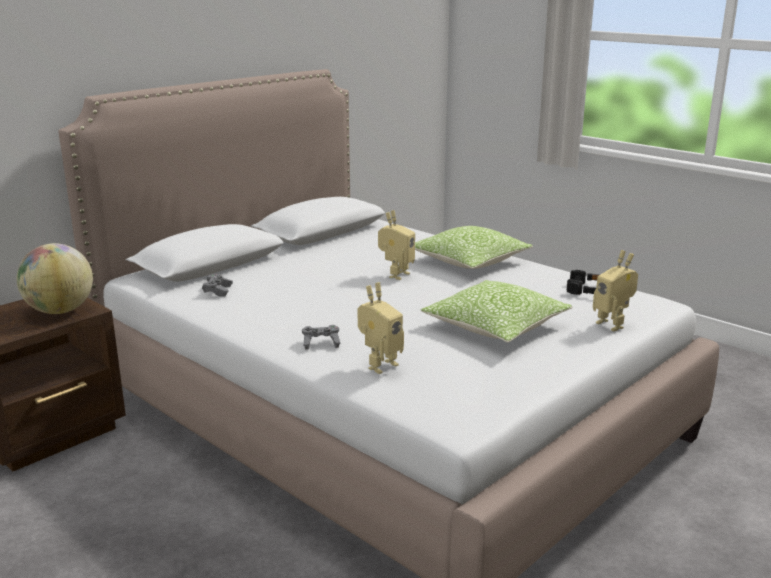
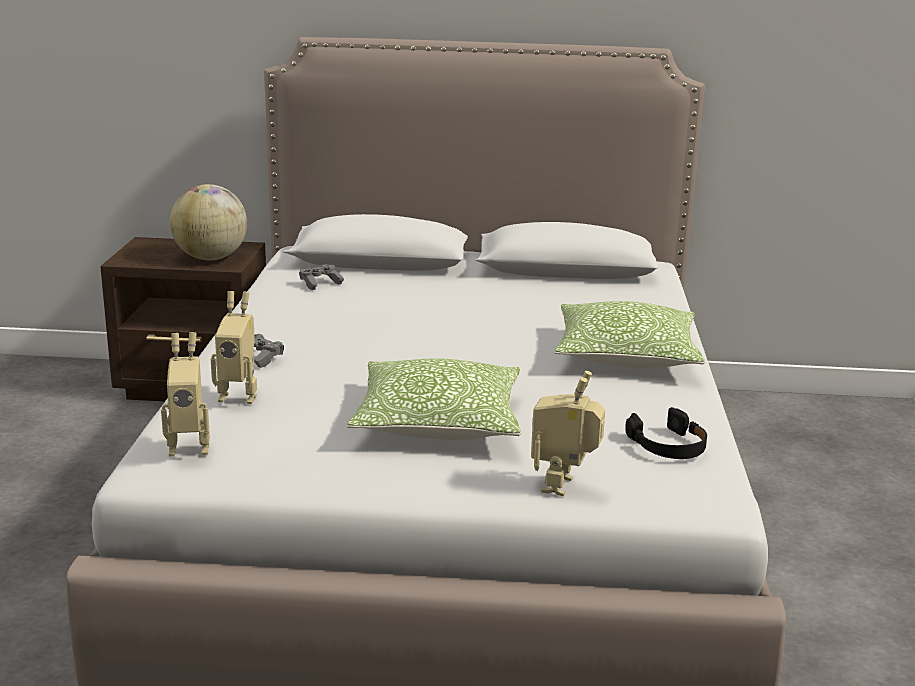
camera: 50 degrees right, 0 degrees up
(396, 275) = (506, 335): toy robot -> toy robot (189, 447)

